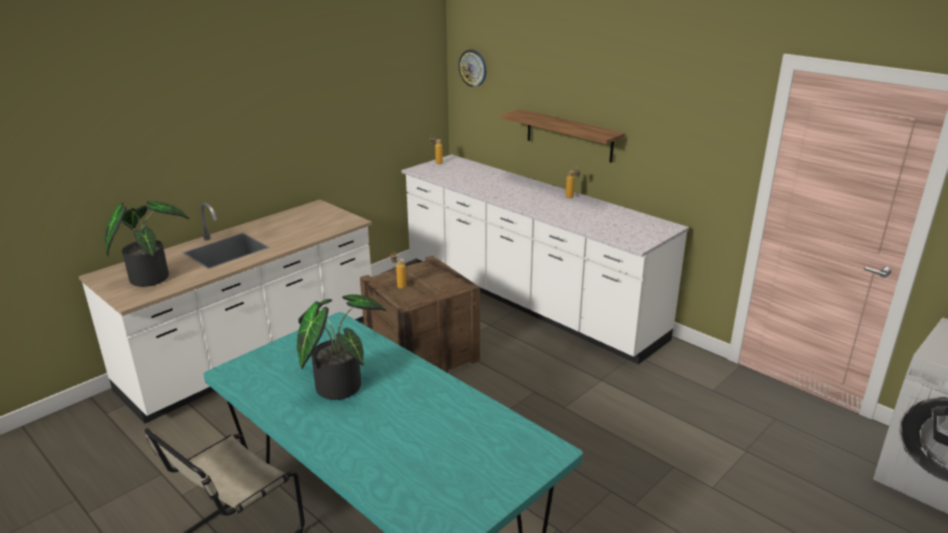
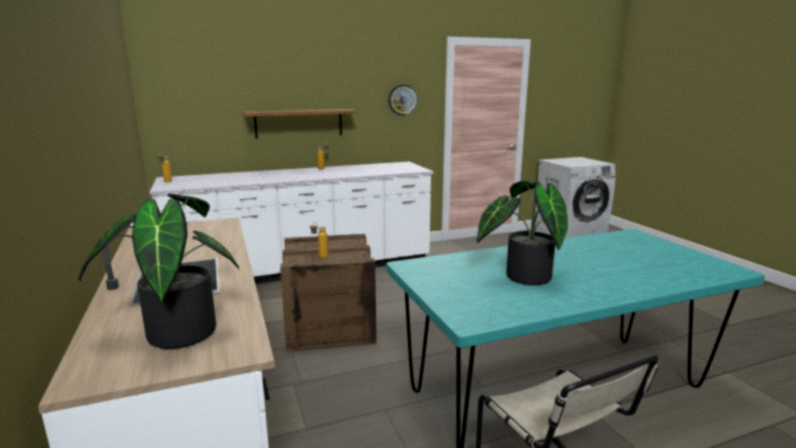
camera: 65 degrees left, 10 degrees down
(473, 68) = (174, 82): wall clock -> wall clock (402, 100)

